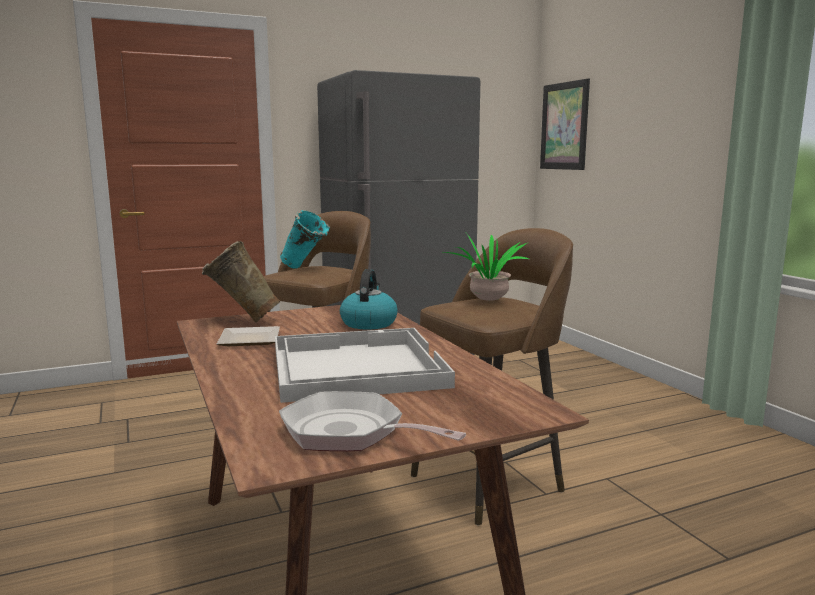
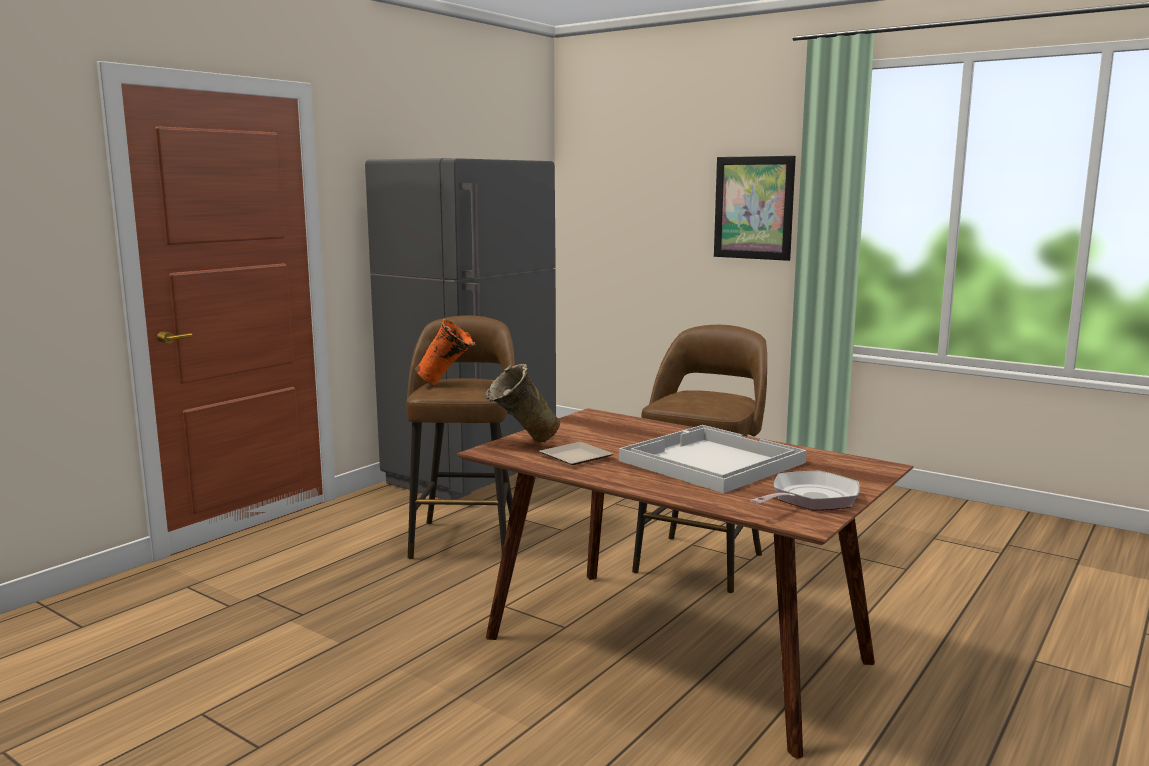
camera: 30 degrees left, 0 degrees up
(305, 269) = (447, 384): turquoise vase -> orange vase
(350, 433) = (810, 499): frying pan -> frying pan turned 135 degrees clockwise
(368, 323) = (632, 428): kettle -> none
(488, 301) = (693, 395): potted plant -> none
(564, 126) = (594, 203): picture -> picture (753, 208)

